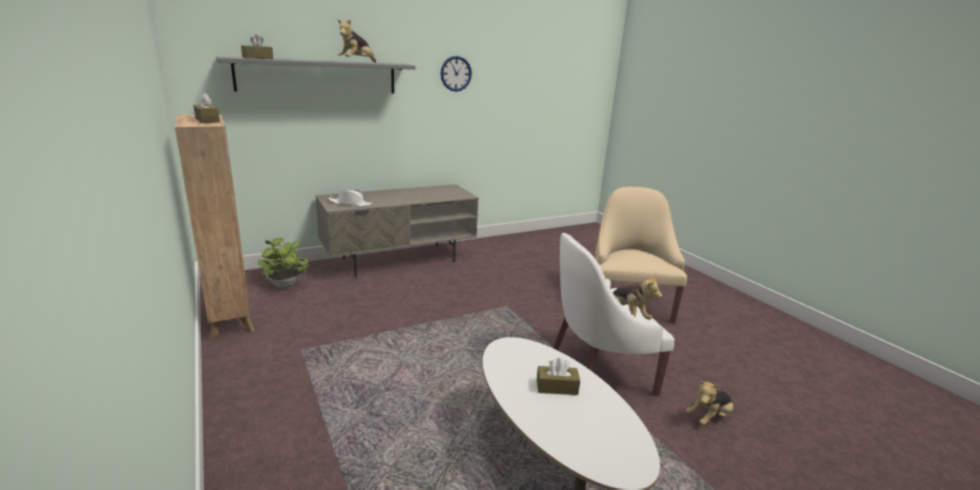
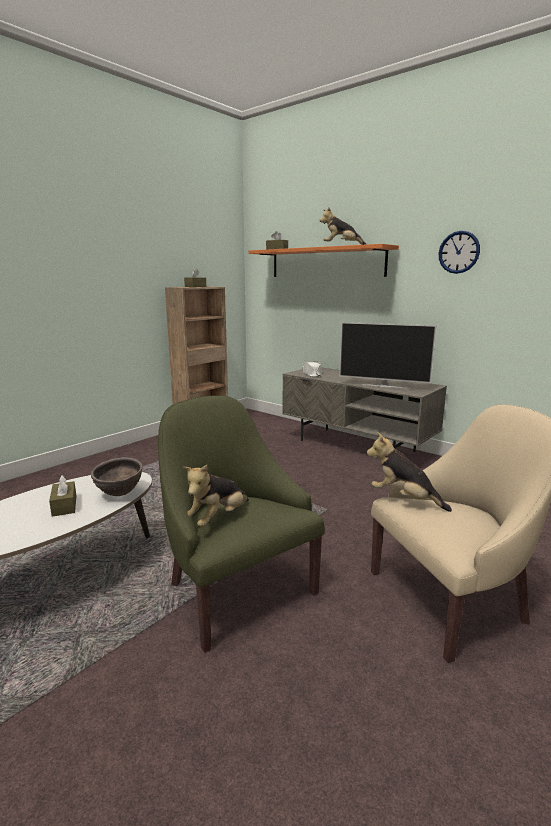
camera: 70 degrees right, 5 degrees down
(286, 286) = (260, 428): potted plant -> none
(318, 76) = (326, 262): grey shelf -> orange shelf
(434, 197) = (383, 386): none -> television
(544, 356) = (119, 494): none -> brown bowl
(597, 370) = (235, 590): white armchair -> green armchair
(709, 417) = (169, 715): plush toy -> plush toy (404, 499)

